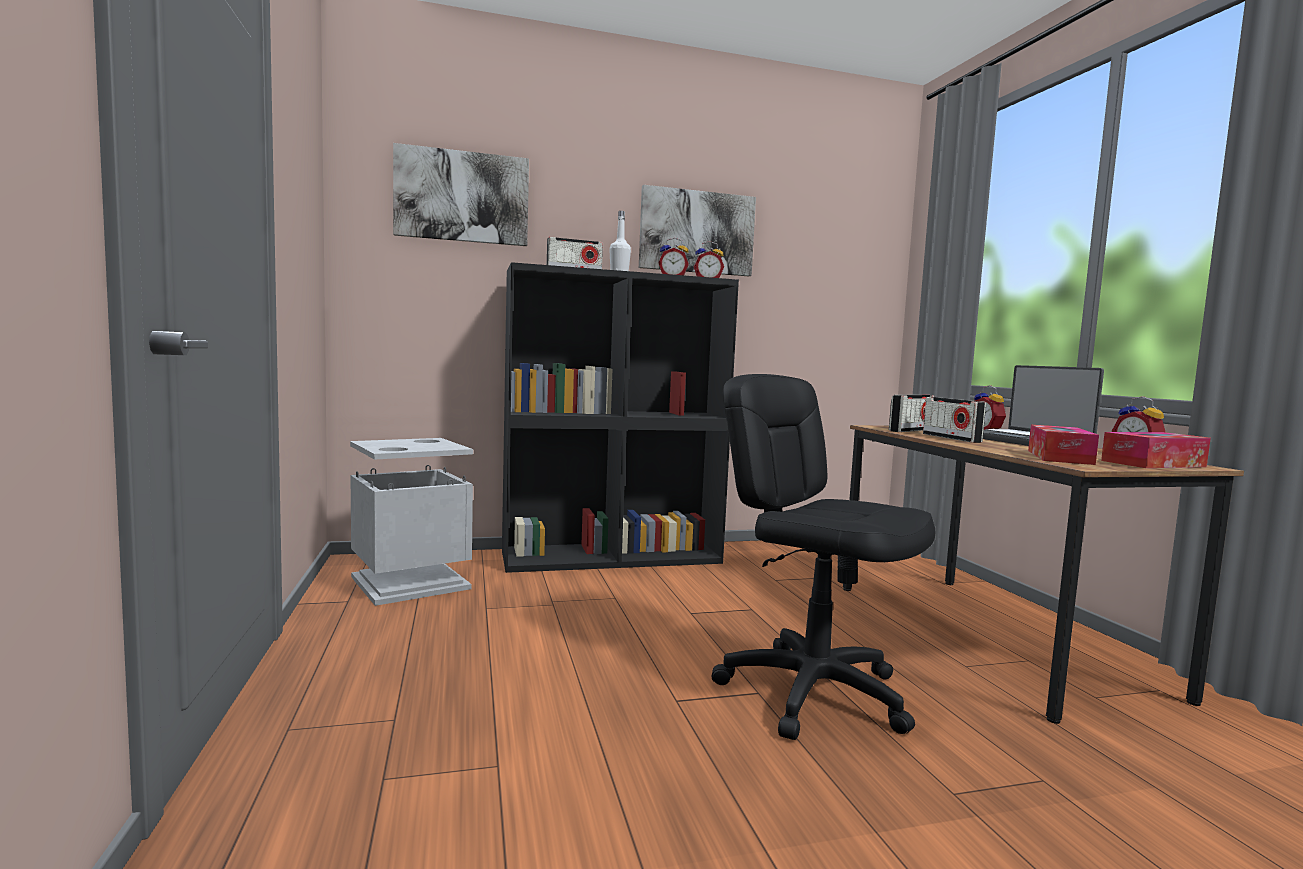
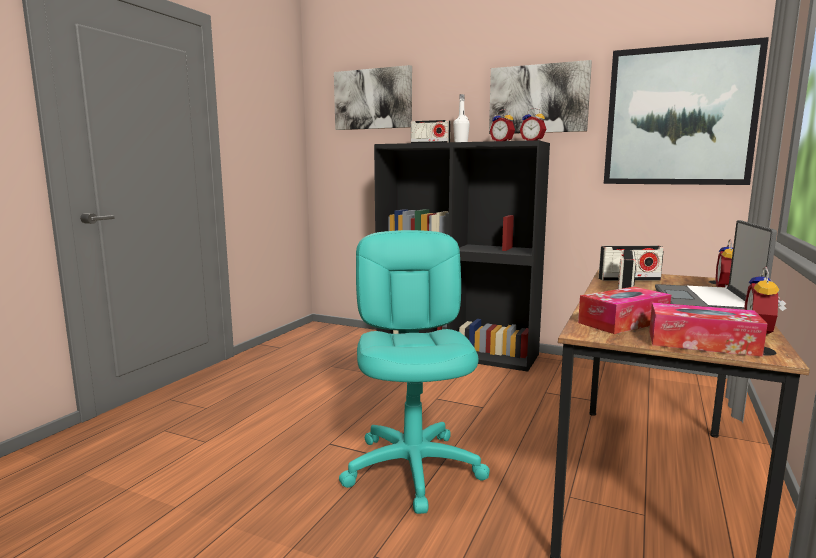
camera: 40 degrees right, 5 degrees up
(411, 582) = (321, 343): grey trash can -> none
(813, 692) = (413, 468): black office chair -> turquoise office chair
(833, 270) = (679, 116): none -> picture

